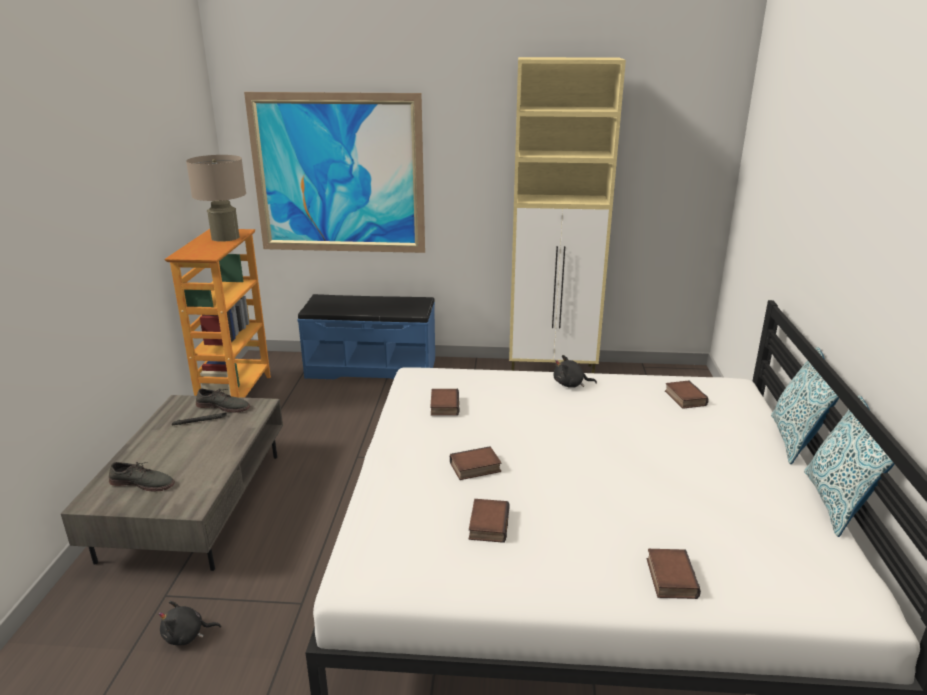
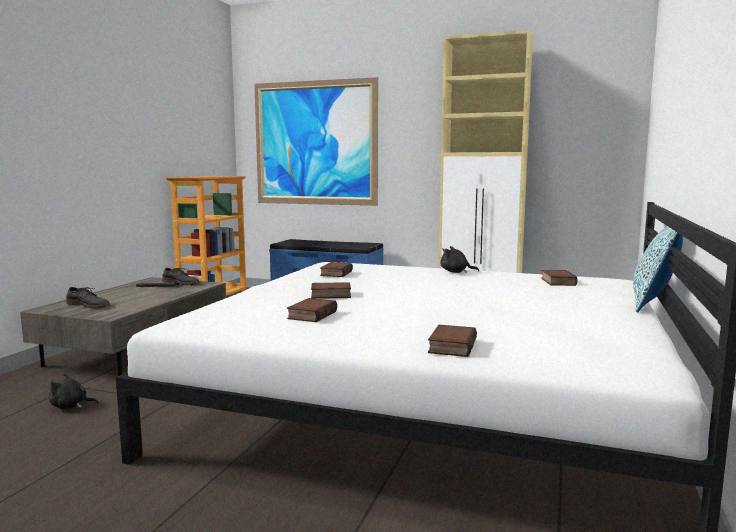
camera: 15 degrees right, 15 degrees down
(225, 237) = (219, 176): beige table lamp -> none
(836, 503) = (669, 330): pillow -> none

